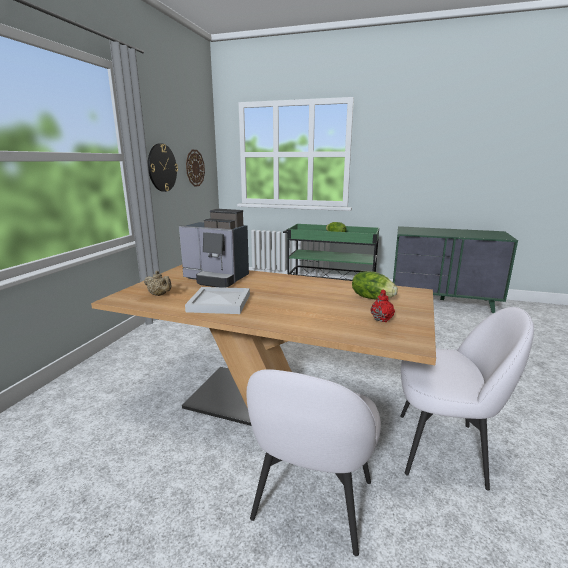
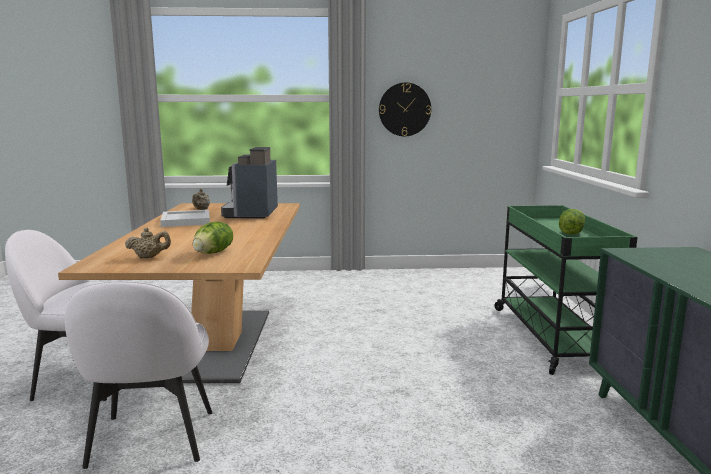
camera: 70 degrees right, 5 degrees down
(195, 168) = (477, 111): wall clock -> none
(381, 319) = (149, 257): red teapot -> beige teapot

